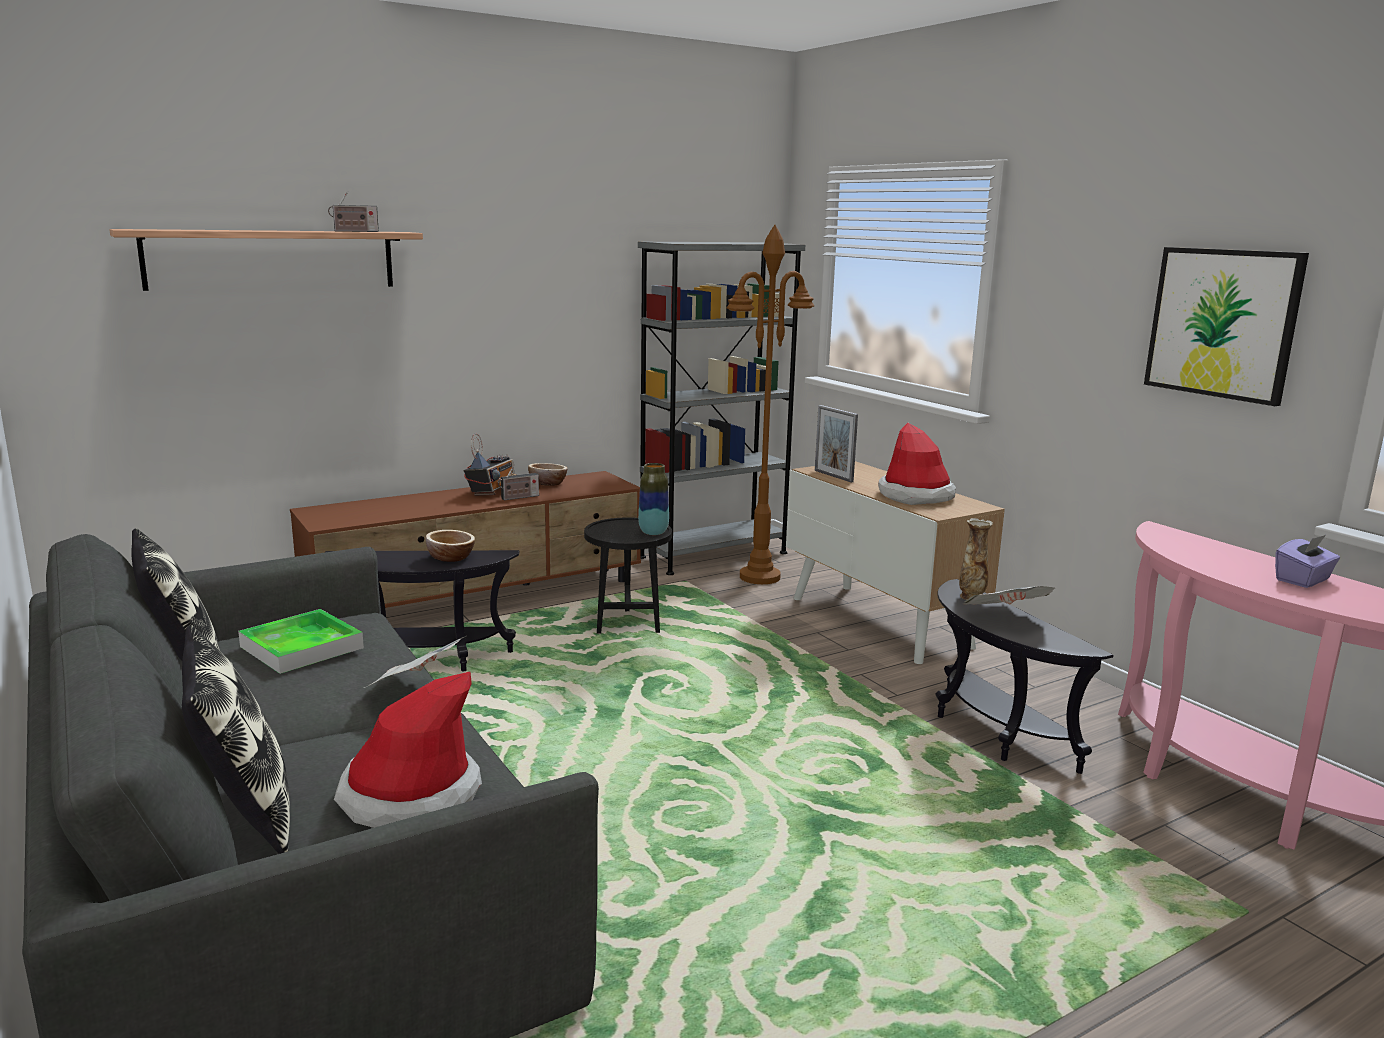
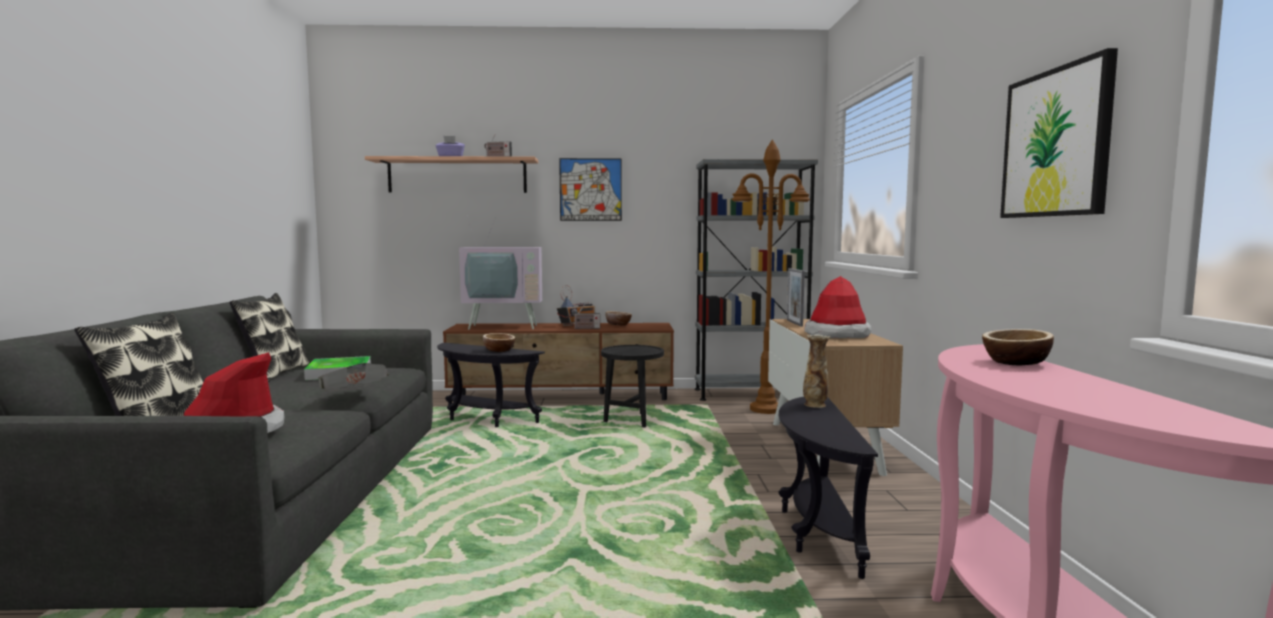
camera: 30 degrees right, 10 degrees down
(386, 507) = (504, 326): none -> television
(491, 280) = (590, 189): none -> picture
(653, 532) = (645, 352): vase -> none
(1005, 618) = (817, 419): newspaper -> none
(1221, 551) = (1015, 362): none -> bowl
(1303, 580) = (1068, 384): purple tissue box -> purple tissue box (450, 157)

